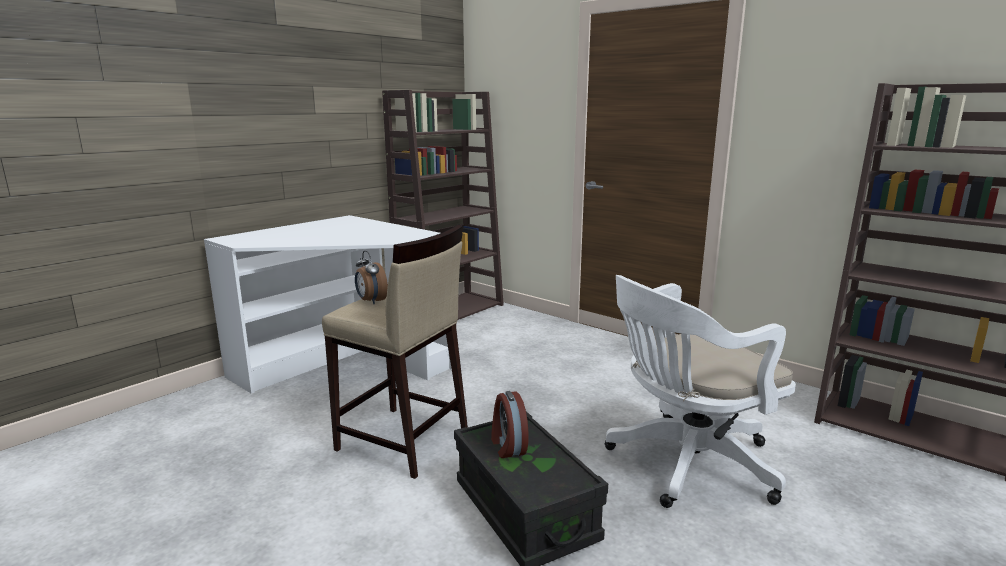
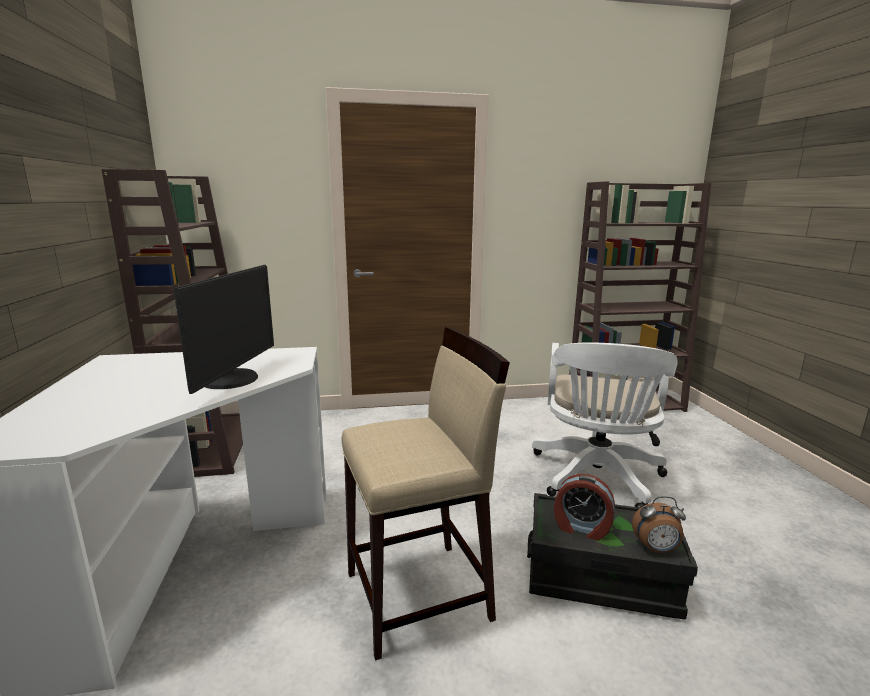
camera: 50 degrees left, 0 degrees up
(358, 239) = (233, 379): none -> monitor
(371, 301) = (388, 447): alarm clock -> alarm clock (656, 549)

